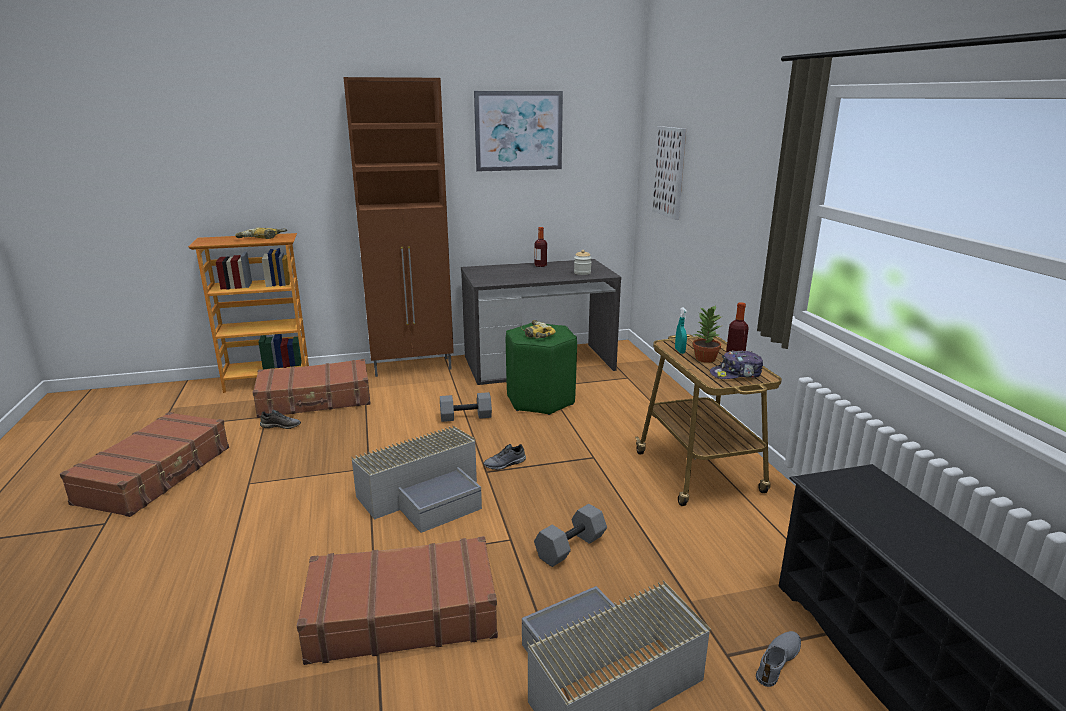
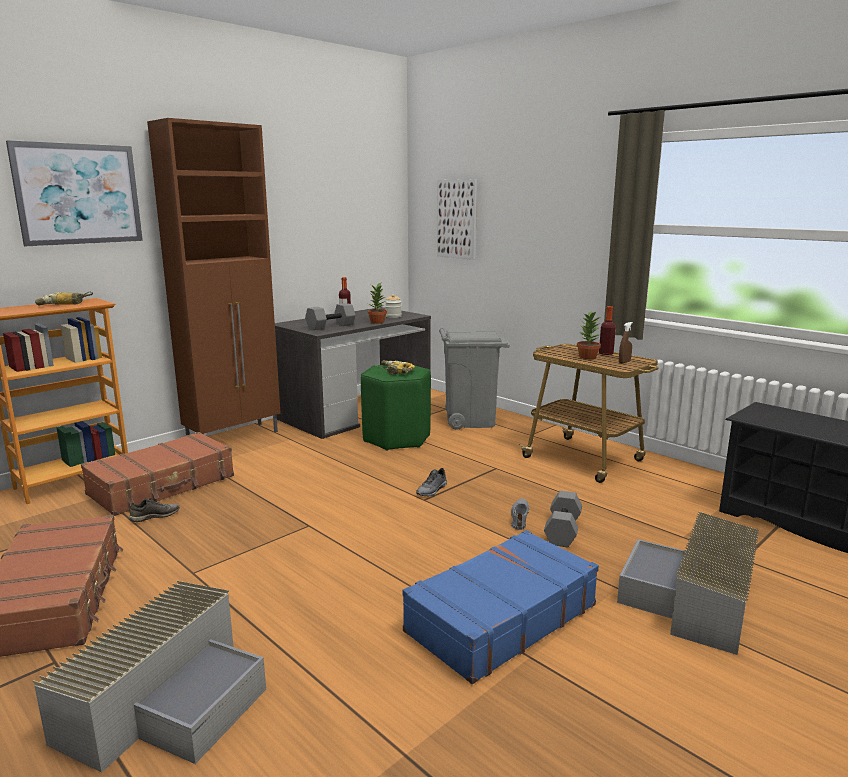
camera: 30 degrees left, 5 degrees down
(402, 614) = (500, 618): brown suitcase -> blue suitcase
(426, 495) = (395, 530): grey storage box -> grey storage box (168, 698)
(466, 416) = (346, 464): grey dumbbell -> grey dumbbell (331, 326)
(518, 131) = (313, 184): picture -> picture (78, 194)
(554, 278) = (377, 322): none -> potted plant
(635, 396) = (470, 420): none -> grey trash can
(680, 351) = (562, 355): turquoise spray bottle -> none
(736, 374) = (624, 362): cap -> brown spray bottle
(778, 662) = (773, 552): grey shoe -> grey shoe (520, 517)

